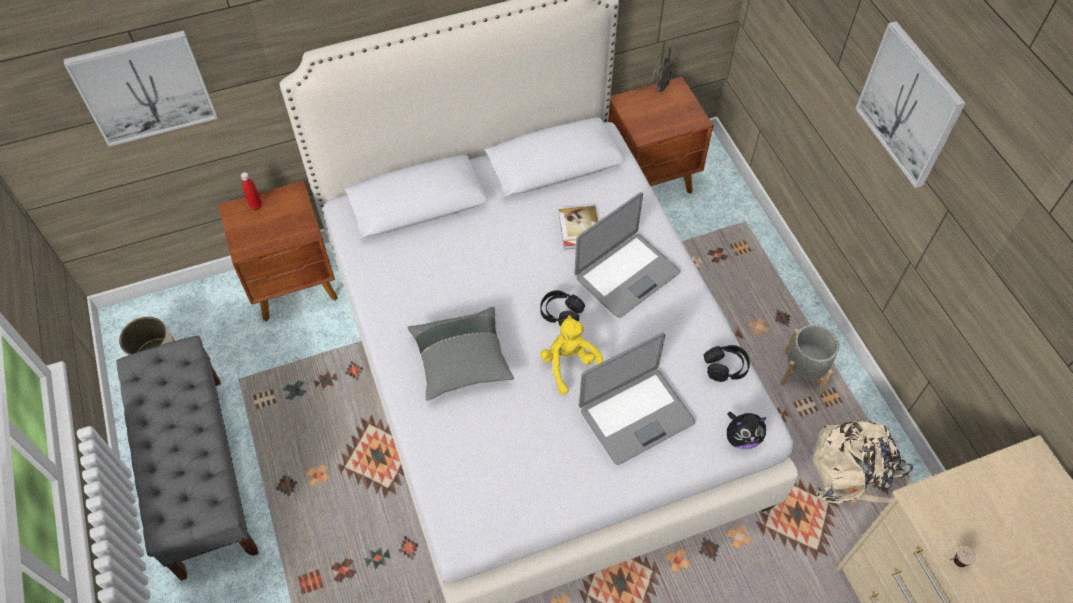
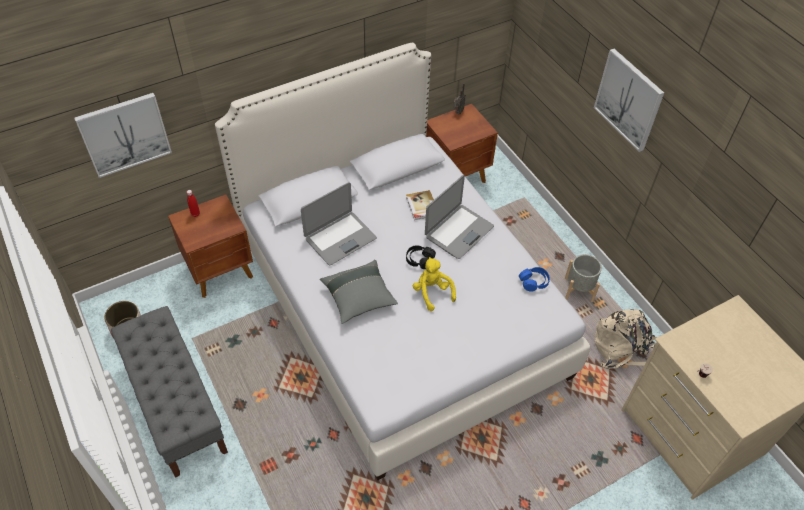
camera: 10 degrees left, 5 degrees down
(635, 415) = (481, 318): laptop -> laptop (340, 238)
(725, 367) = (533, 282): black headphones -> blue headphones
(742, 438) = (552, 324): plush toy -> none

